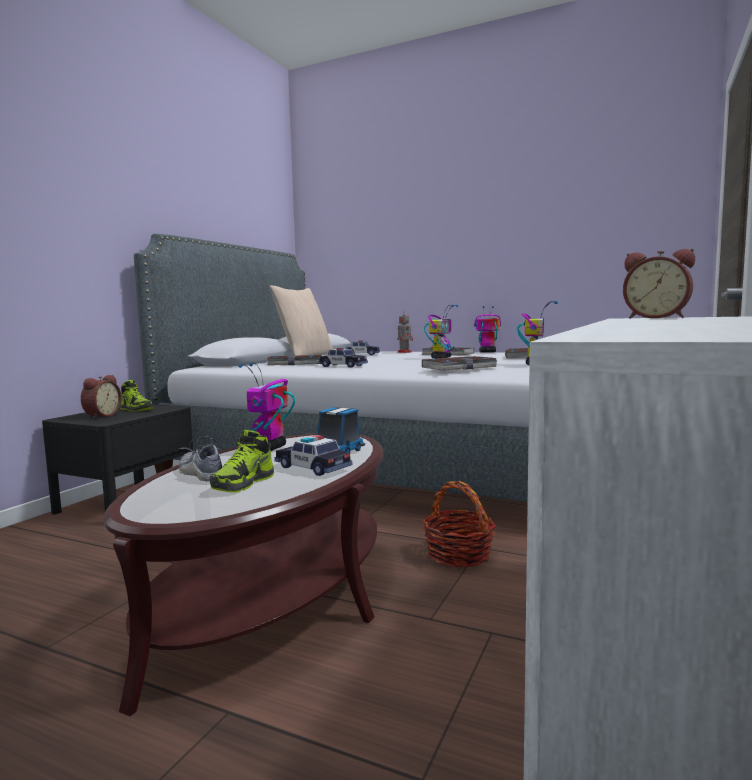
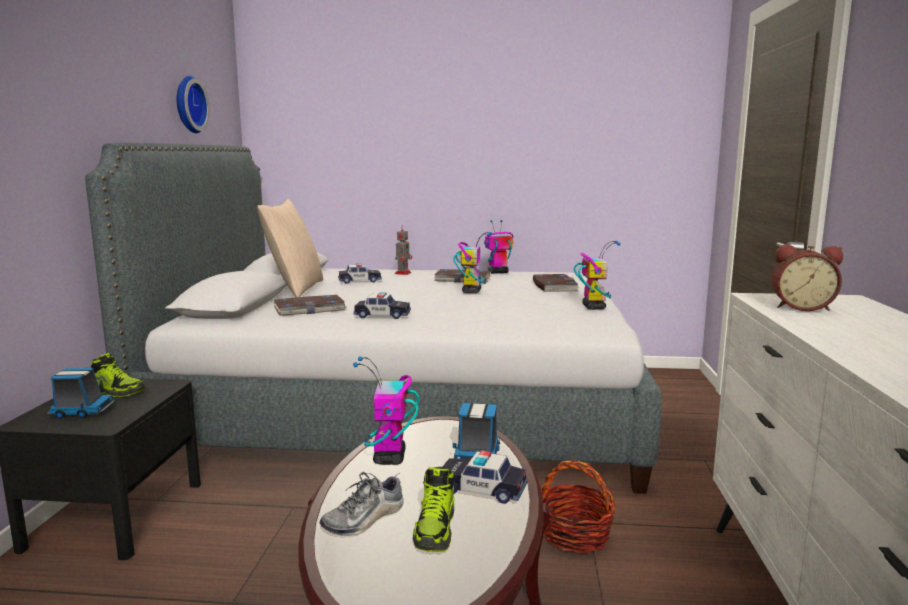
camera: 20 degrees left, 5 degrees up
(101, 416) = (80, 411): alarm clock -> toy truck
(201, 473) = (364, 519): shoe -> shoe turned 75 degrees counterclockwise
(240, 218) = (188, 105): none -> wall clock
(459, 367) = (532, 320): book -> none

